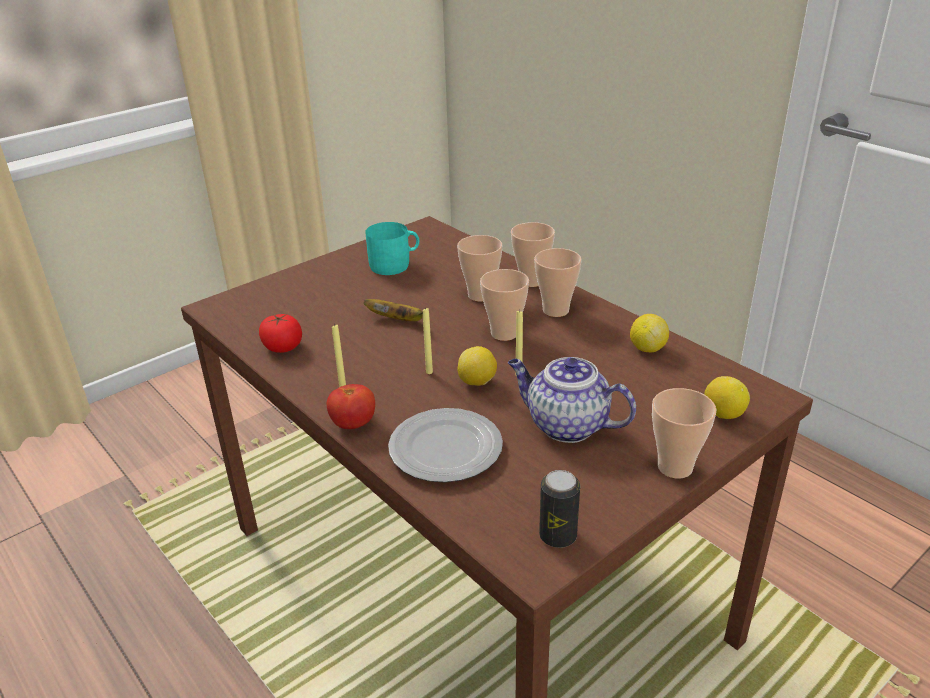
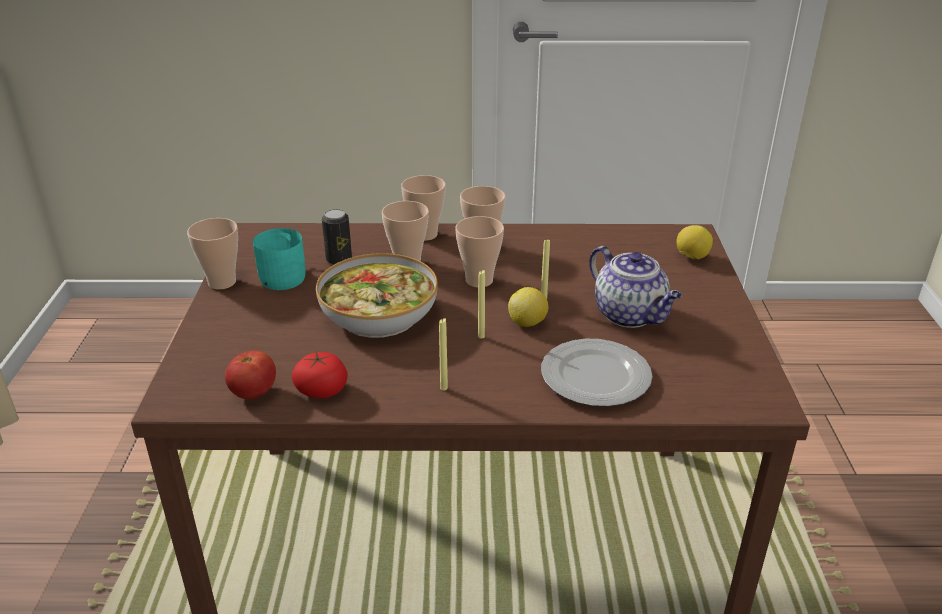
camera: 50 degrees left, 0 degrees up
(353, 424) = (503, 405): tomato -> tomato (253, 393)
(398, 320) = (379, 314): banana -> bowl
(558, 536) = (747, 379): can -> can (339, 260)
(566, 425) = (631, 315): teapot -> teapot turned 105 degrees counterclockwise
(647, 348) = (583, 241): lemon -> none
(675, 467) = (725, 301): cup -> cup (222, 282)

